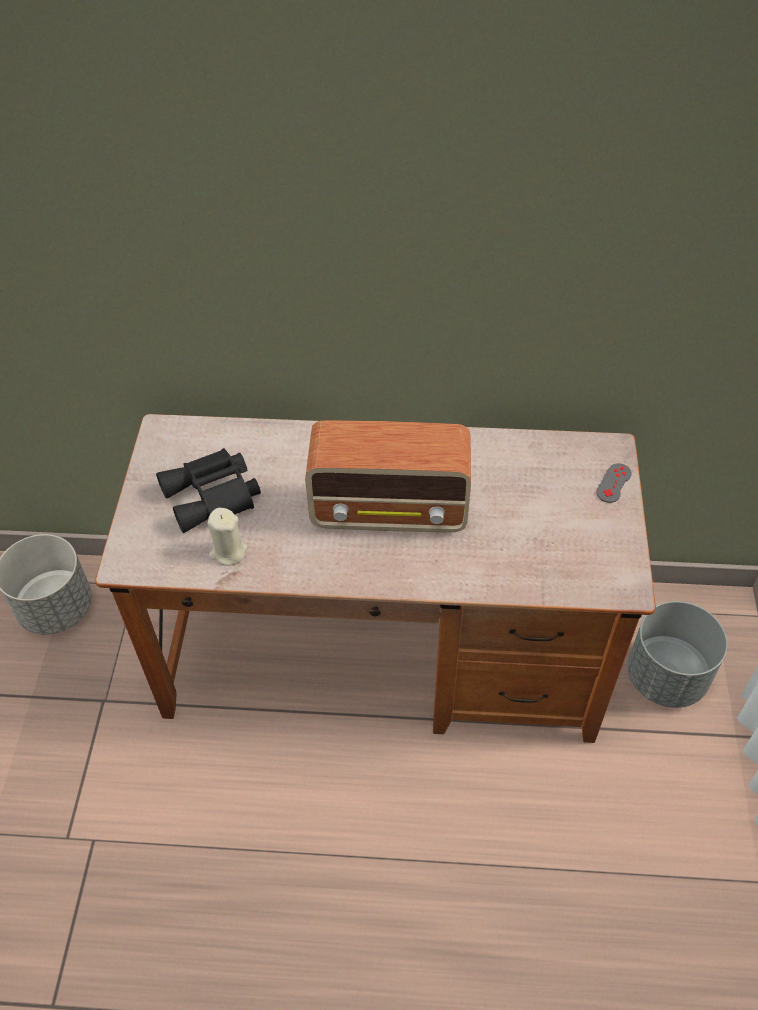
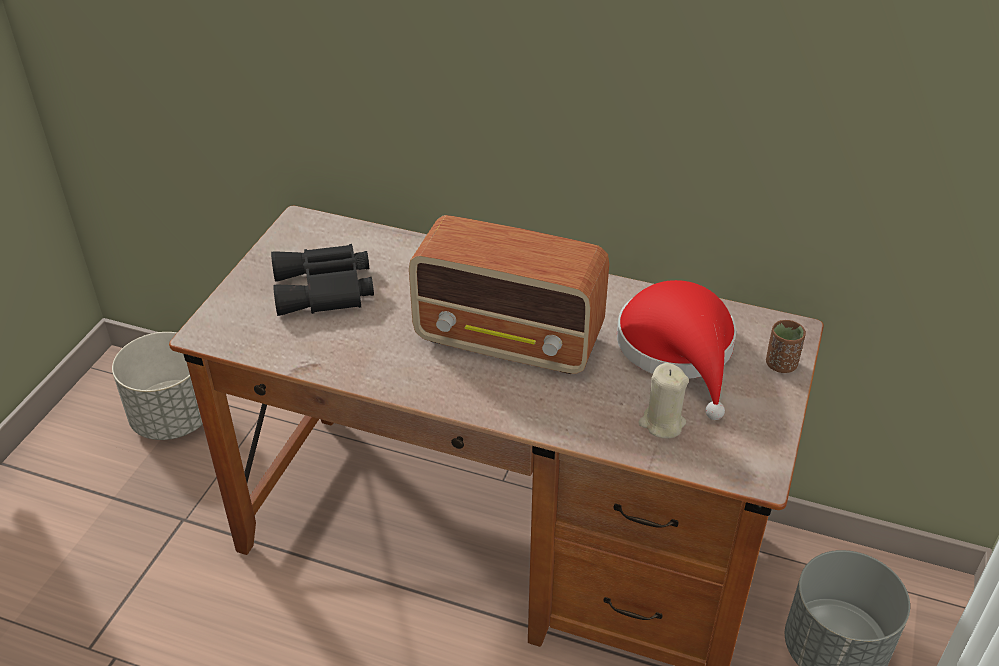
camera: 15 degrees right, 10 degrees down
(228, 552) = (317, 343): beige candle -> beige candle (662, 423)
(531, 488) = (679, 350): none -> red hat
(614, 483) = (781, 364): grey game controller -> brown cup

